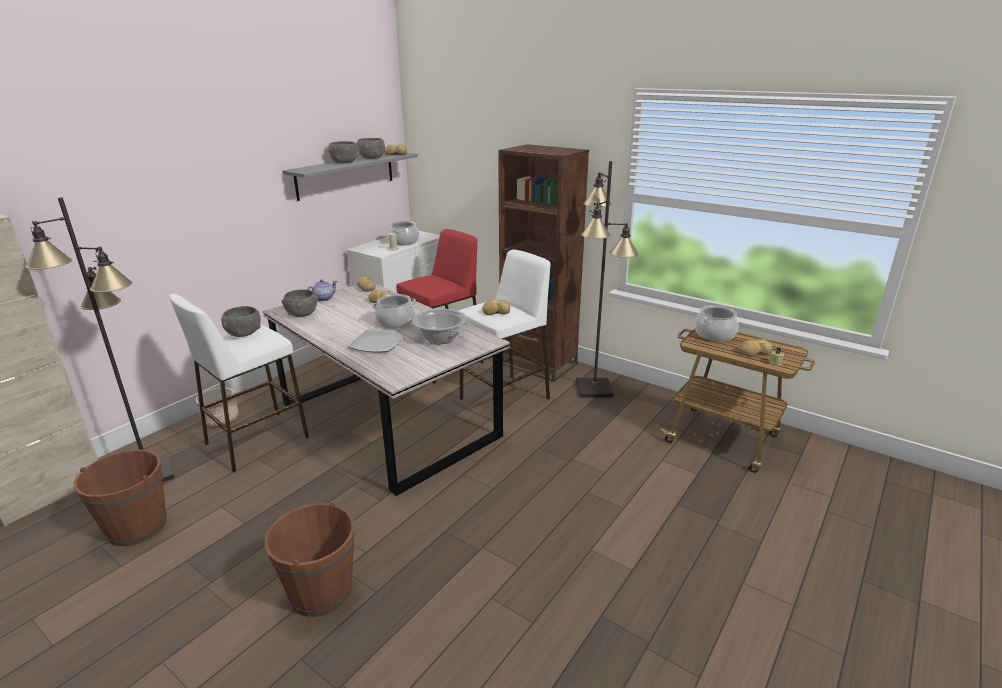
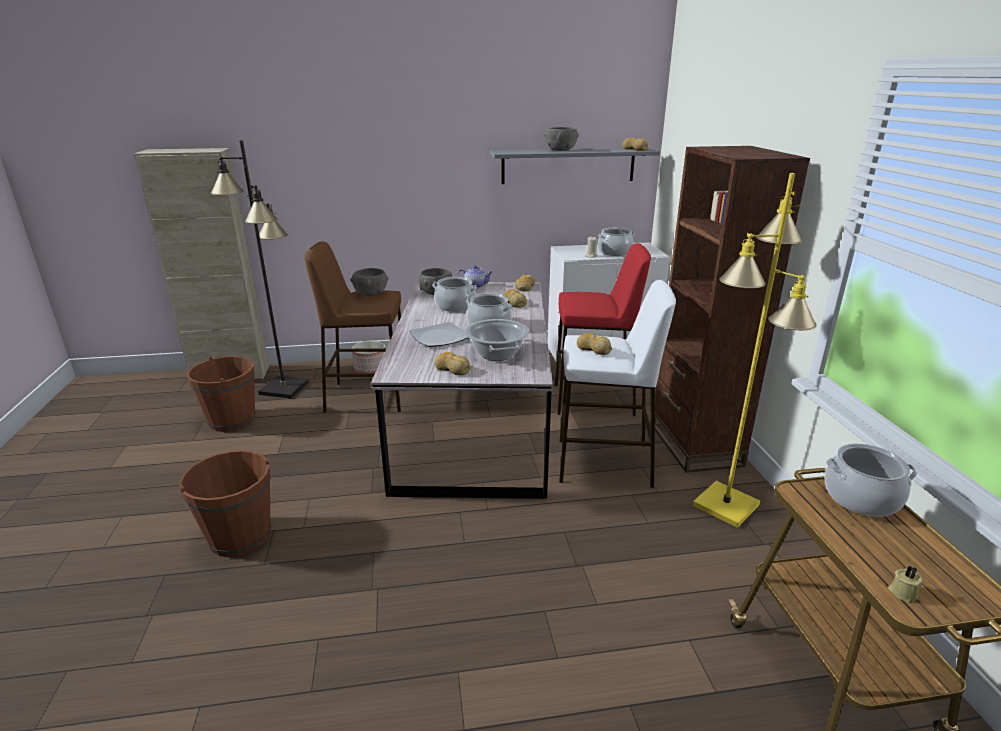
camera: 45 degrees right, 0 degrees up
(256, 441) = (367, 396): white stool -> brown stool
(340, 318) = (455, 306): none -> cooking pot
(372, 158) = (599, 149): grey bowl -> none
(594, 388) = (727, 505): black floor lamp -> yellow floor lamp
(754, 352) = (890, 556): bread -> bread (452, 369)

